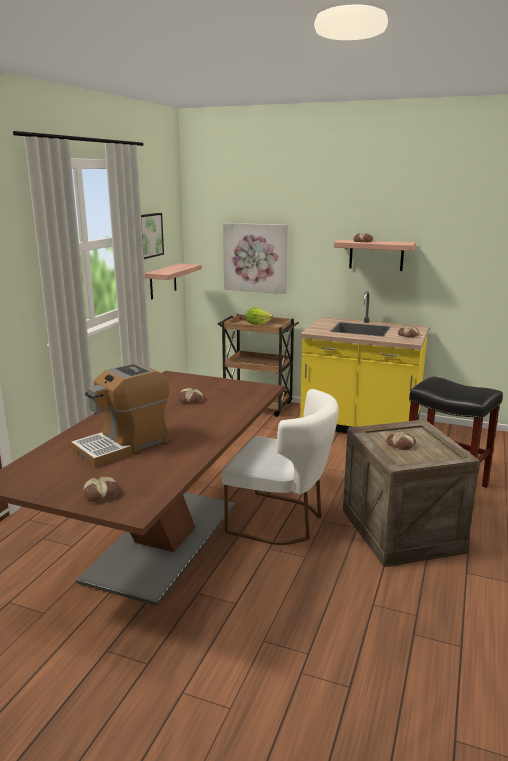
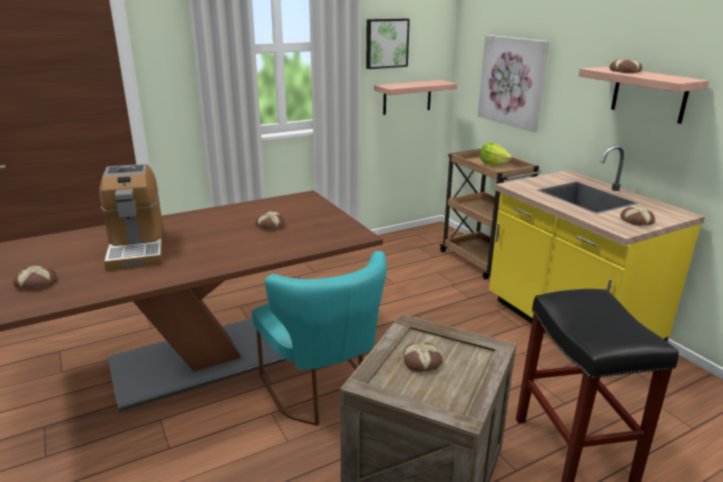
camera: 40 degrees right, 5 degrees up
(123, 445) = (137, 247): coffee machine -> coffee machine turned 105 degrees counterclockwise
(281, 521) = (323, 392): white chair -> turquoise chair

